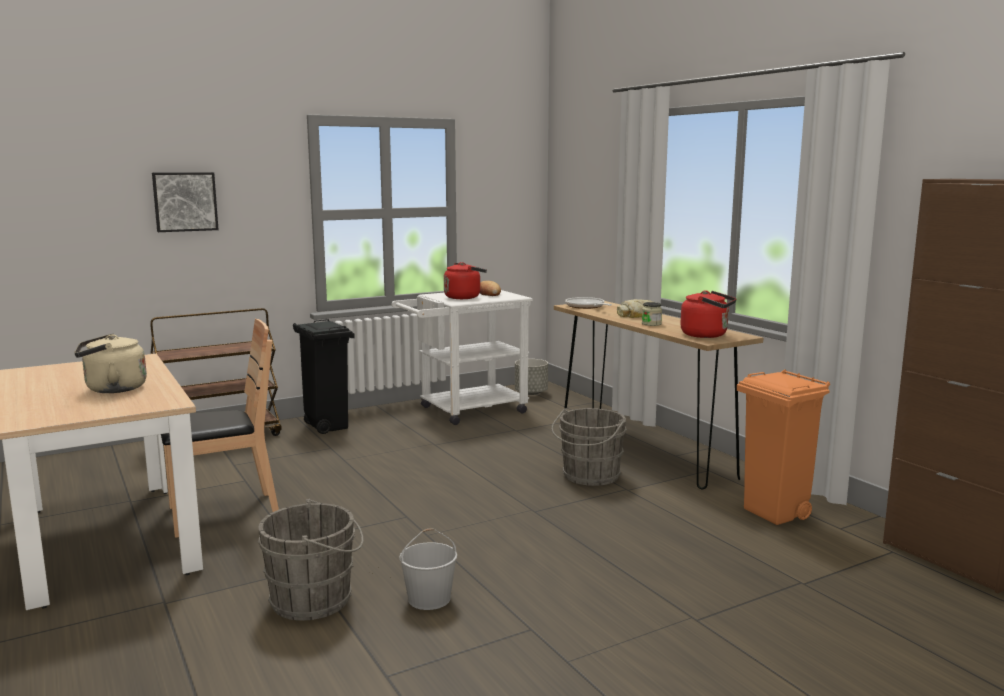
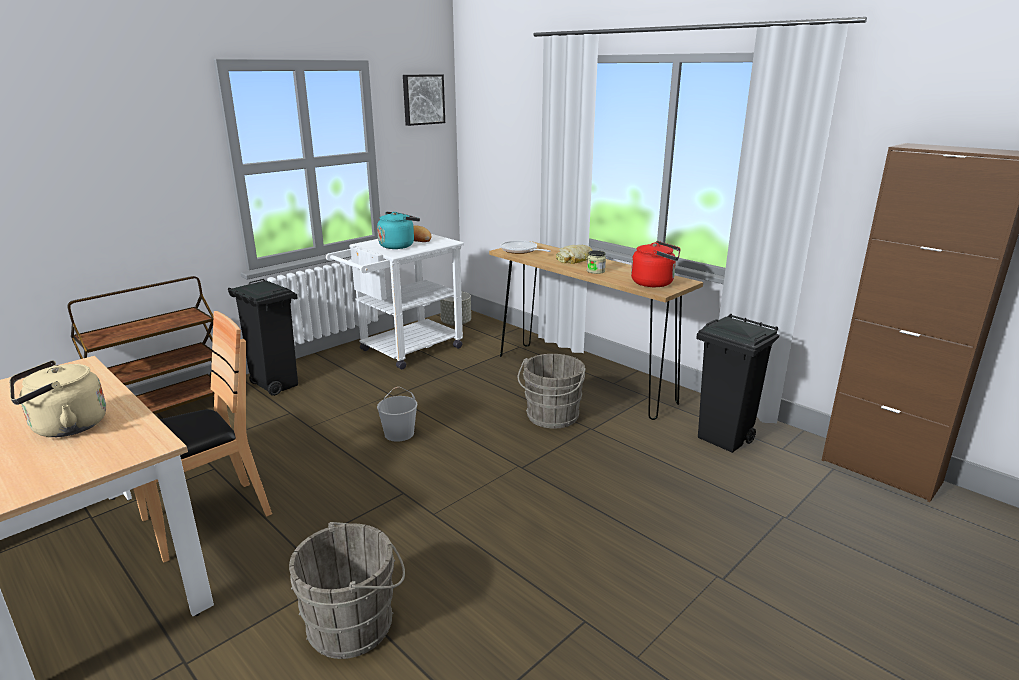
camera: 15 degrees left, 10 degrees up
(185, 201) = (85, 165): picture -> picture (422, 99)
(430, 598) = (471, 599): white bucket -> white bucket (399, 433)
(464, 297) = (398, 245): red kettle -> turquoise kettle
(775, 513) = (724, 439): orange trash can -> black trash can

